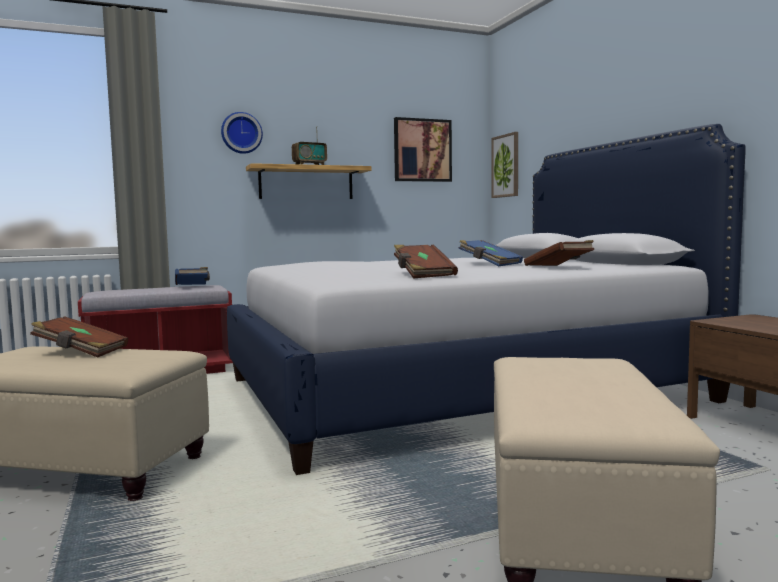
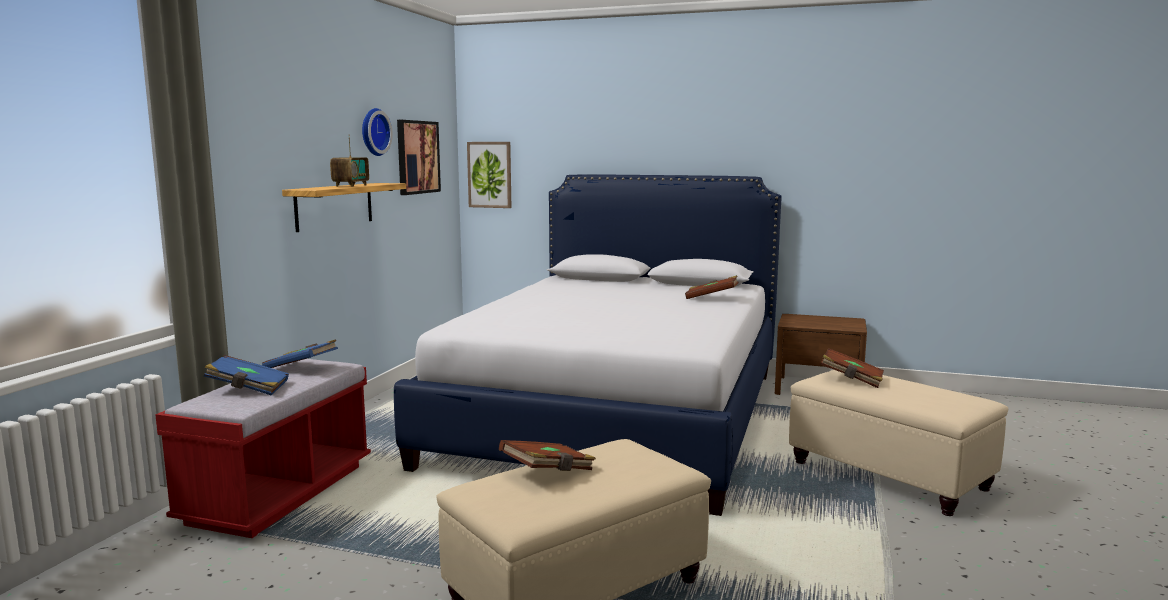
camera: 50 degrees left, 5 degrees up
(241, 133) = (275, 144): wall clock -> wall clock (373, 132)
(423, 275) = (693, 325): brown book -> brown book (851, 380)
(489, 264) = (638, 298): blue book -> blue book (248, 389)

